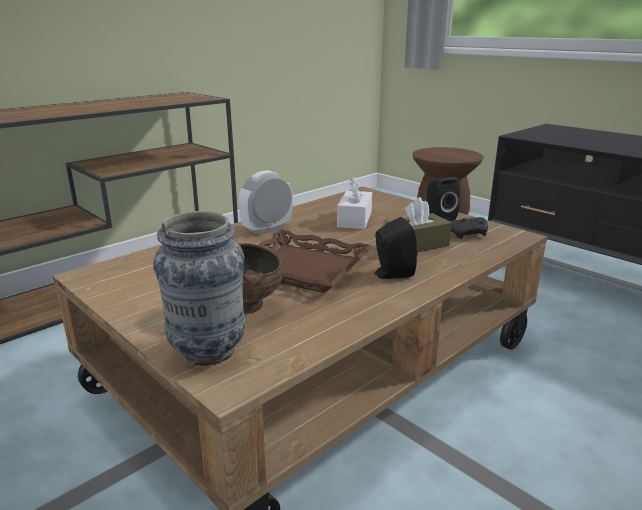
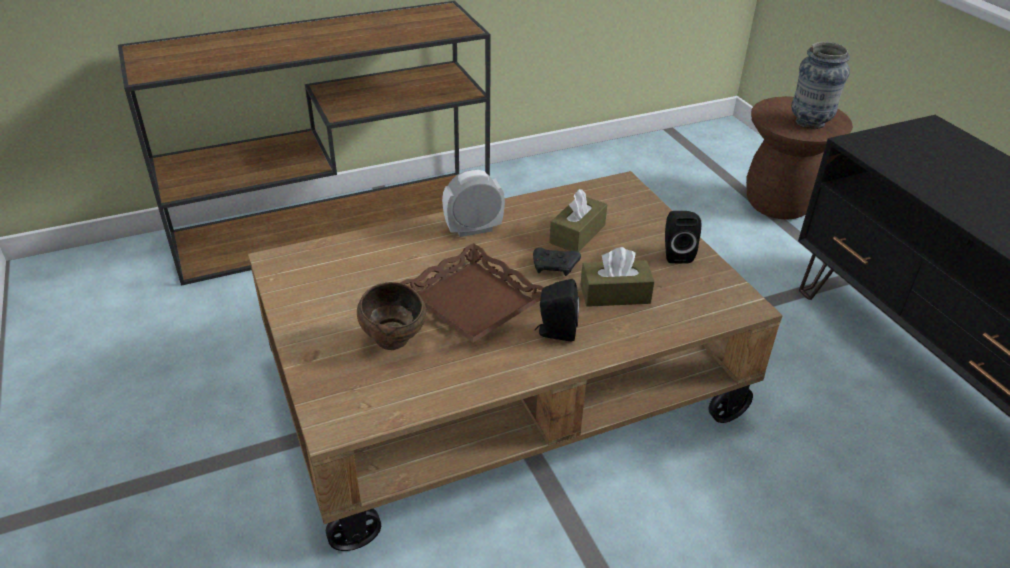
camera: 20 degrees right, 15 degrees up
(208, 352) = (334, 386): vase -> vase (809, 123)
(354, 219) = (577, 234): white tissue box -> brown tissue box
(468, 234) = (689, 289): black game controller -> black game controller (555, 267)

